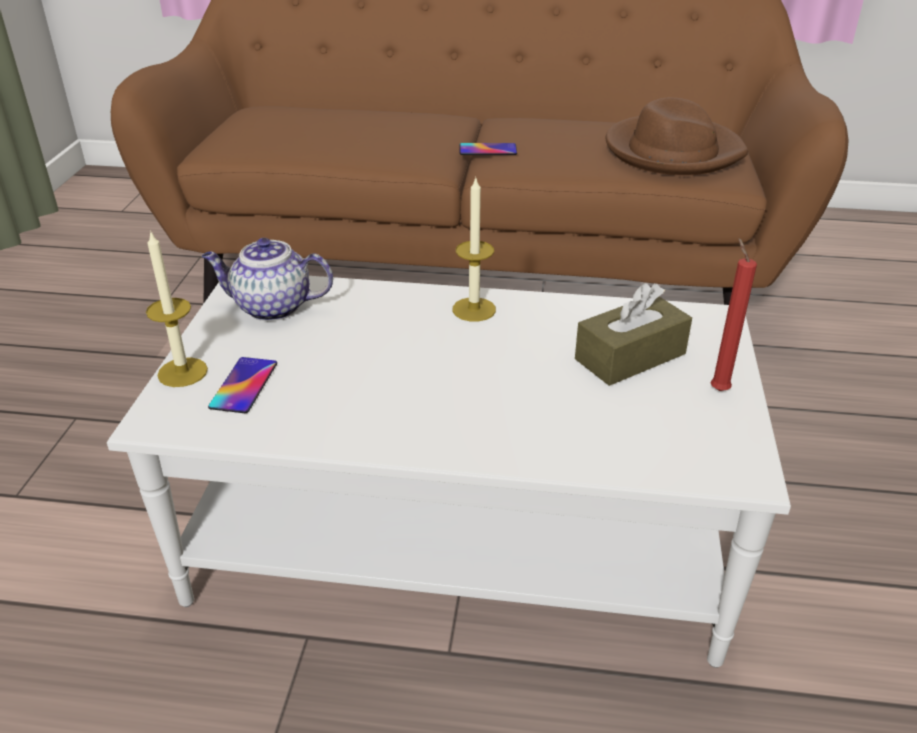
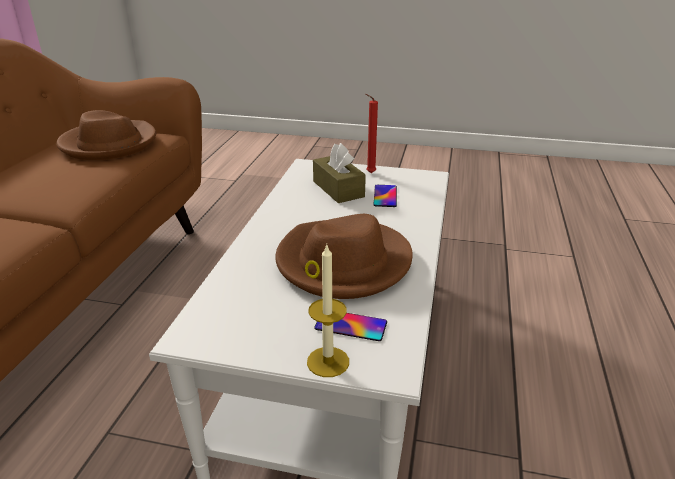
camera: 85 degrees left, 5 degrees down
(271, 307) = (237, 318): teapot -> none
(388, 372) = (342, 263): none -> brown hat
(474, 309) = (273, 229): candle -> none
(488, 150) = (32, 203): phone -> phone (385, 196)

